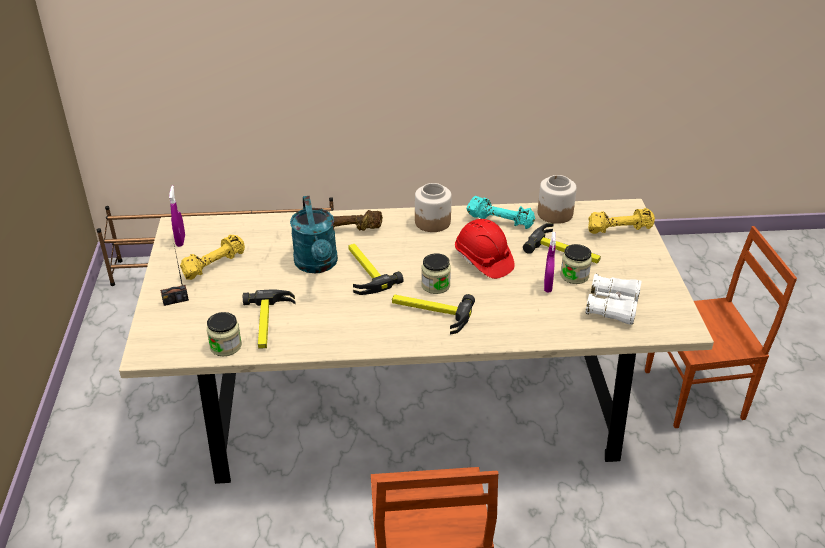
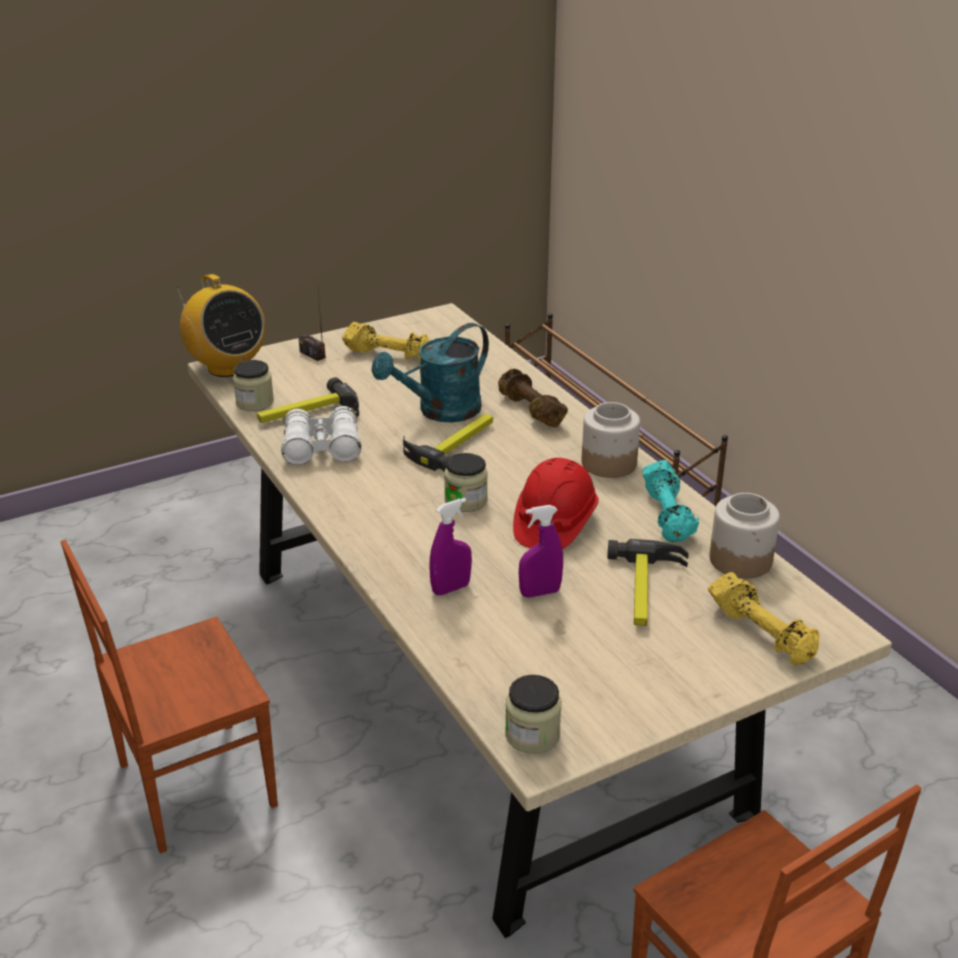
camera: 65 degrees right, 5 degrees down
(151, 349) = (227, 367): none -> radio
(180, 241) = (417, 325): purple spray bottle -> purple spray bottle (451, 588)
(430, 313) = (403, 511): hammer -> none
(574, 276) = (588, 612): jar -> jar (532, 735)
(612, 307) = (536, 666): white binoculars -> white binoculars (322, 448)

